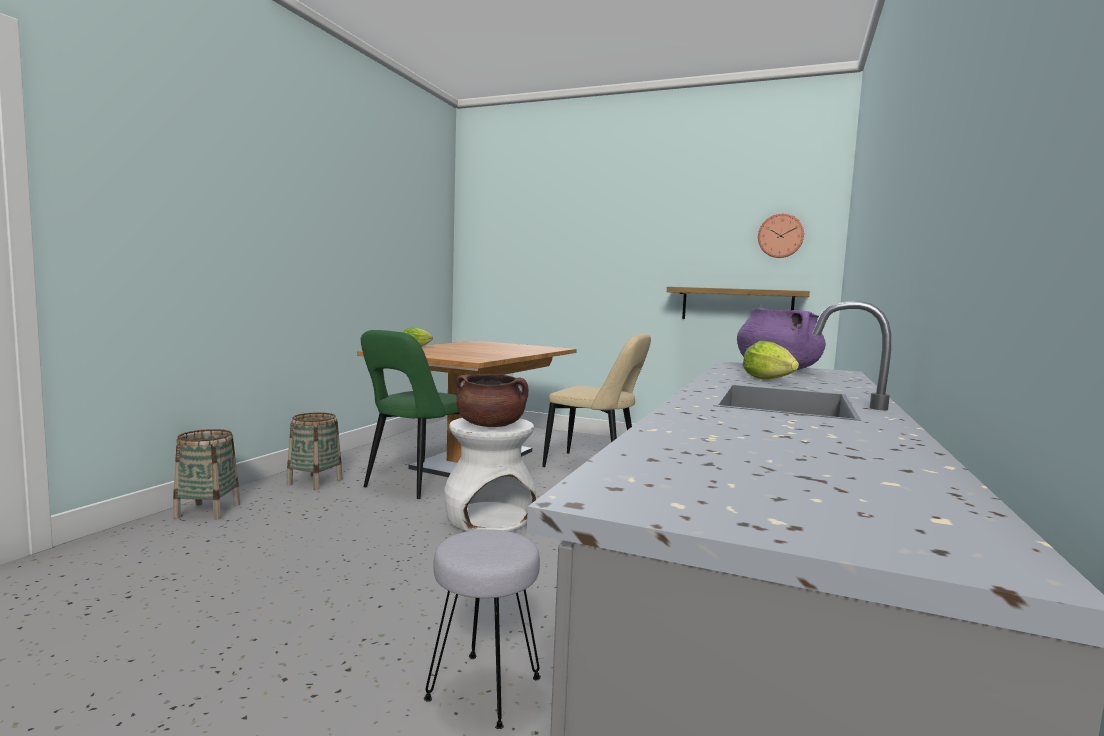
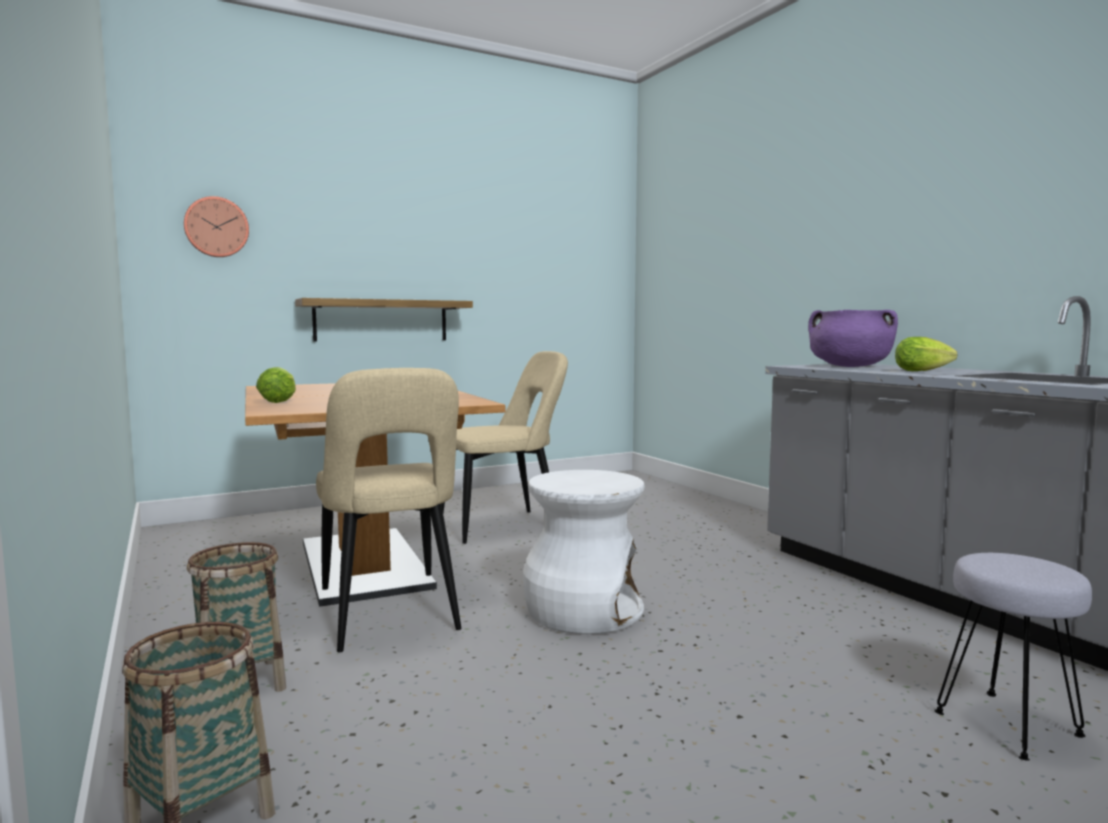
camera: 50 degrees left, 0 degrees up
(417, 483) = (390, 615): green chair -> beige chair
(490, 425) = (592, 483): brown cooking pot -> none
(736, 305) = (550, 315): shelf -> shelf (381, 320)
(780, 236) = (585, 240): wall clock -> wall clock (216, 227)

